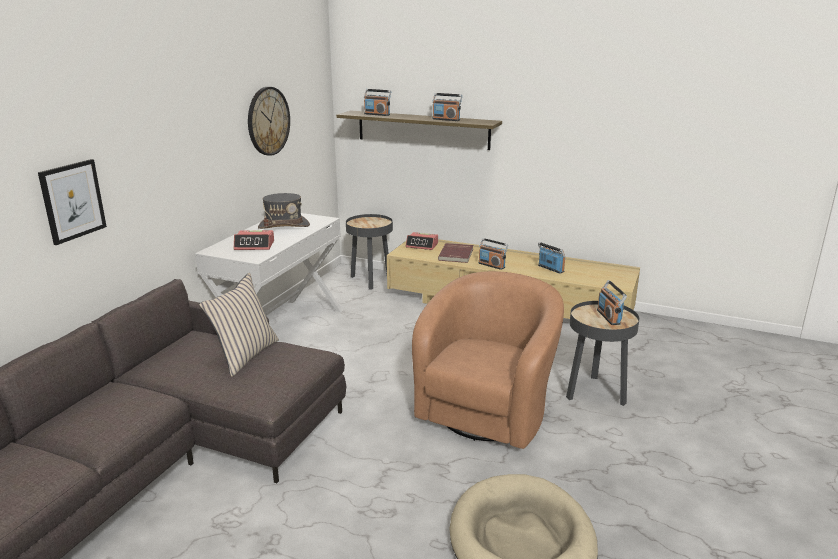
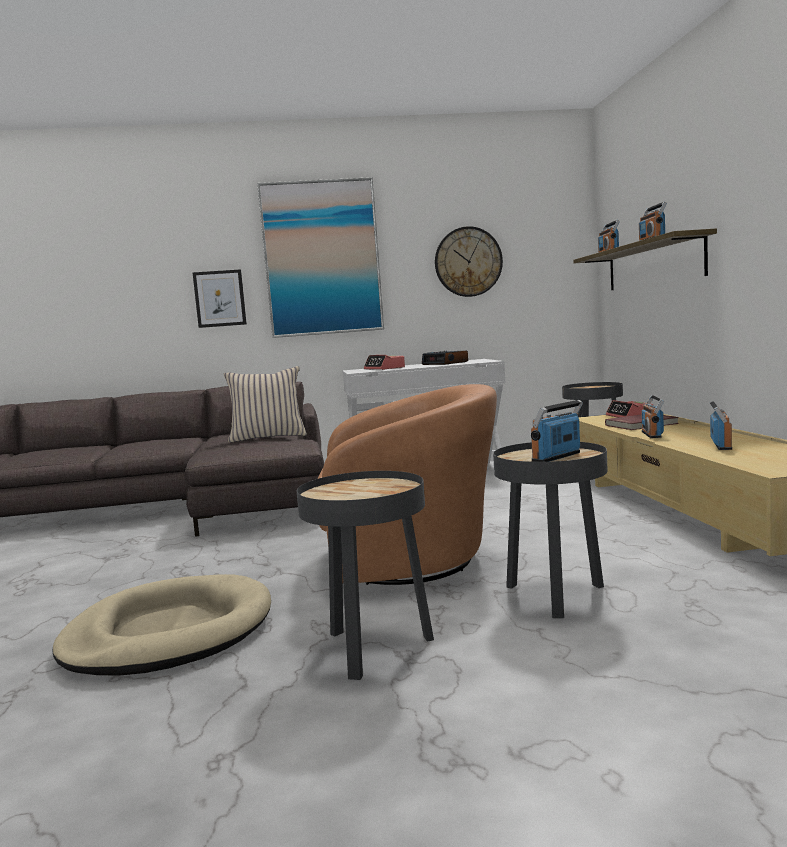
camera: 60 degrees right, 15 degrees down
(165, 133) = (322, 258): none -> picture
(284, 226) = (445, 363): grey hat -> alarm clock
(618, 468) = (374, 649): none -> black side table

